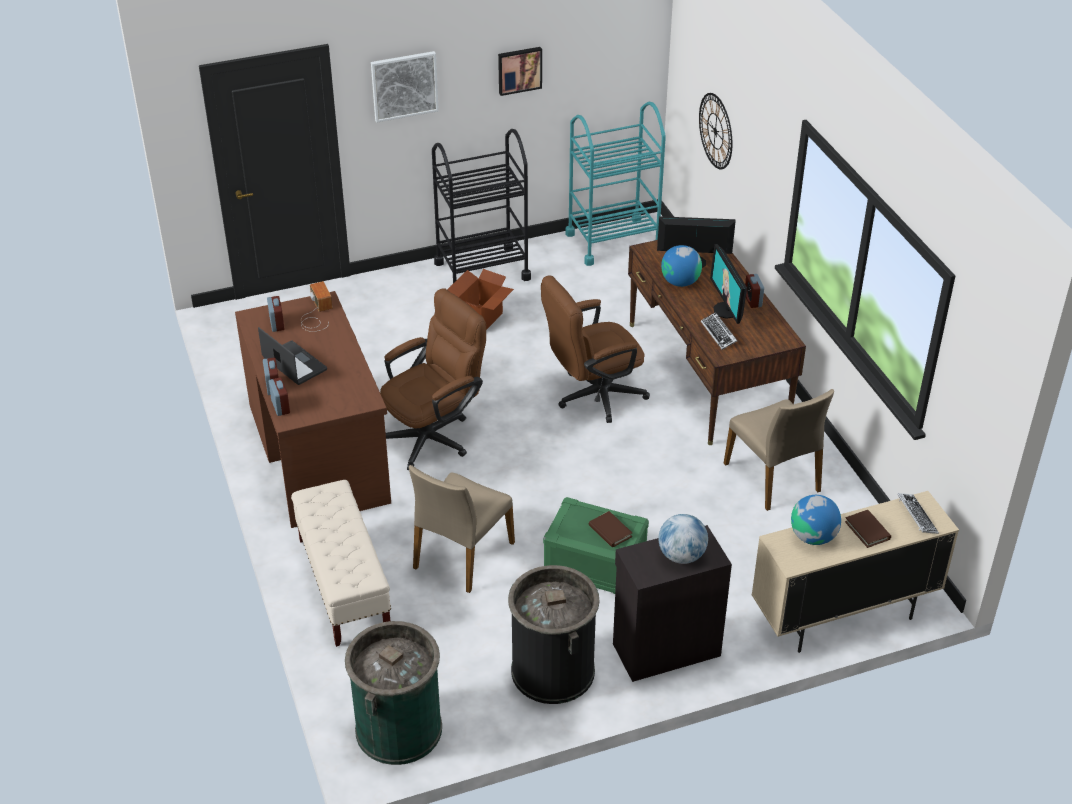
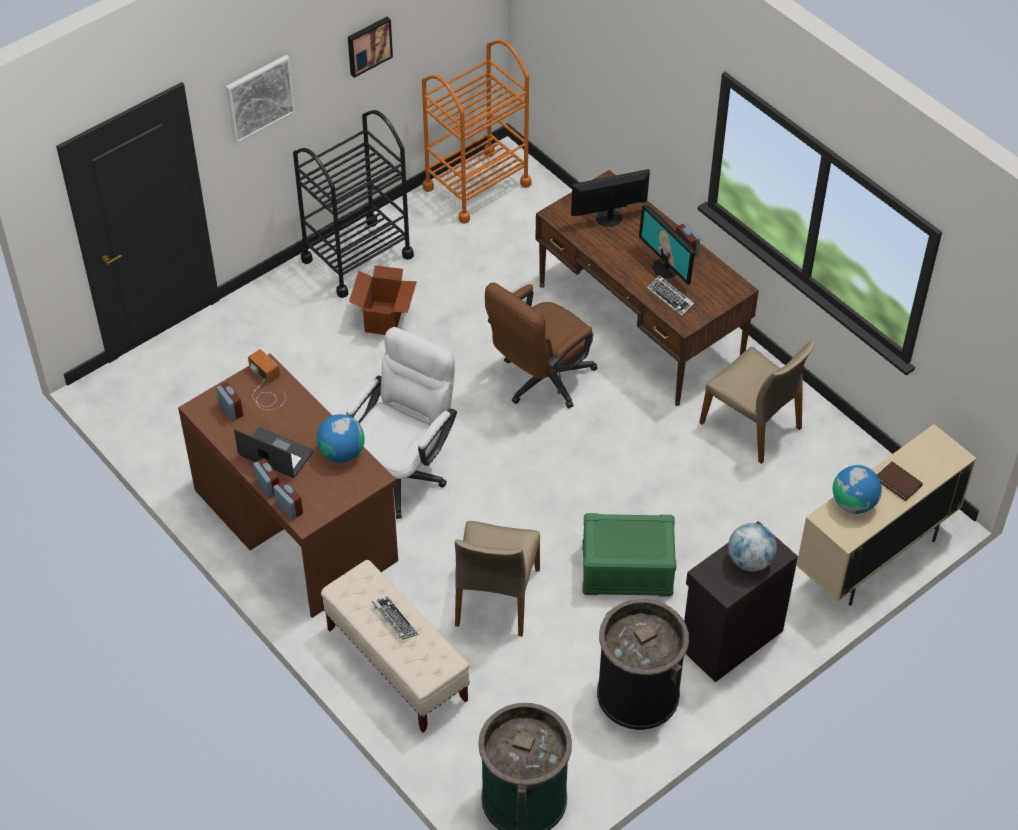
camera: 20 degrees left, 10 degrees up
(434, 435) = (403, 470): brown office chair -> white office chair
(610, 531) = (644, 539): brown book -> none
(613, 241) = (476, 186): turquoise cart -> orange cart
(680, 282) = (606, 245): globe -> globe (342, 452)
(715, 131) = (590, 67): wall clock -> none
(916, 516) = (935, 454): keyboard -> keyboard (394, 620)

